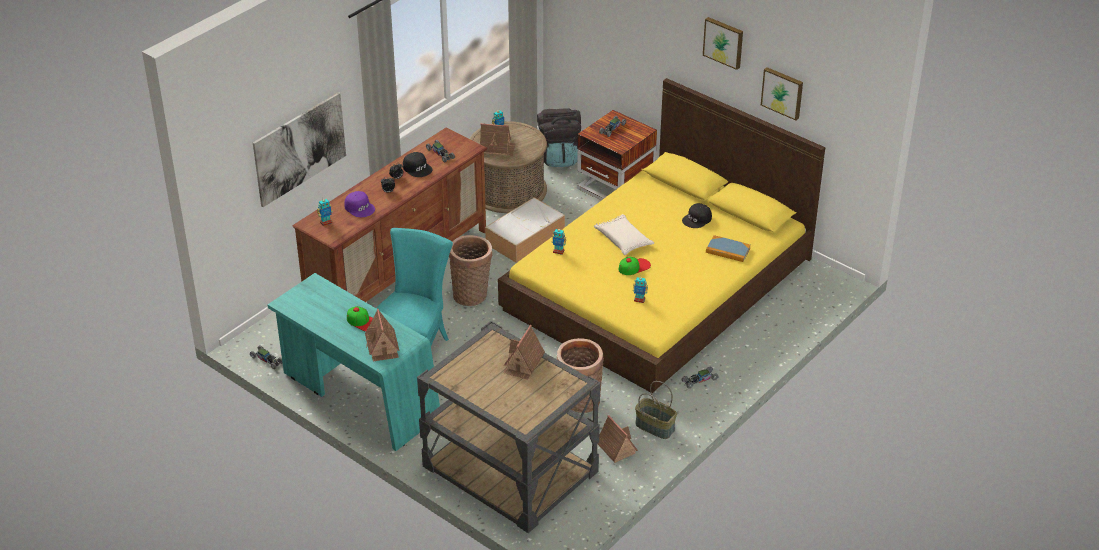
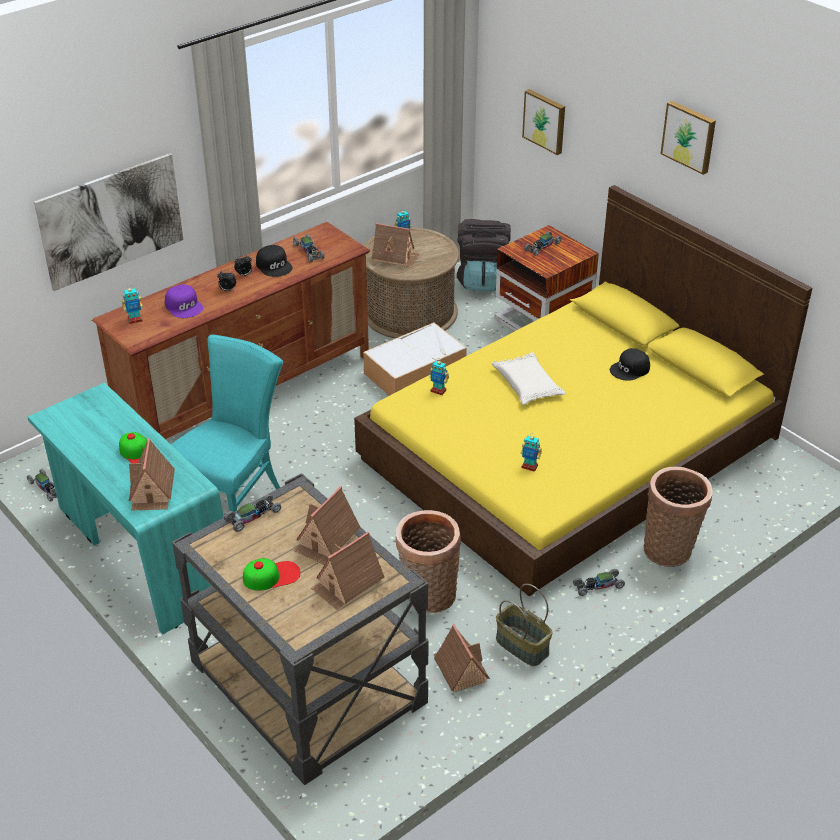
camera: 10 degrees right, 0 degrees up
(467, 353) = (253, 516): none -> toy car
(472, 294) = (328, 434): basket -> basket (670, 549)
(546, 389) = (347, 583): none -> toy house
(634, 267) = (533, 421): cap -> cap (271, 576)
(728, 250) = (663, 414): book -> none
(783, 92) = (761, 209): picture -> picture (545, 121)

